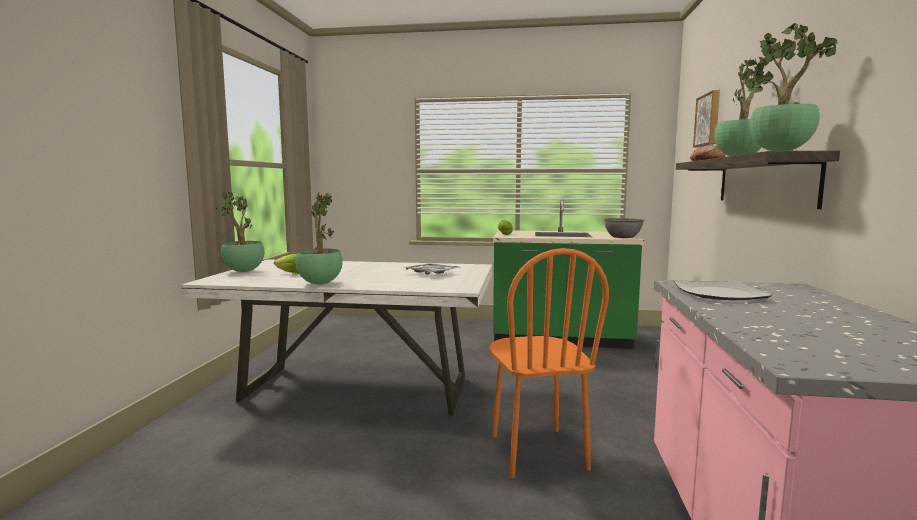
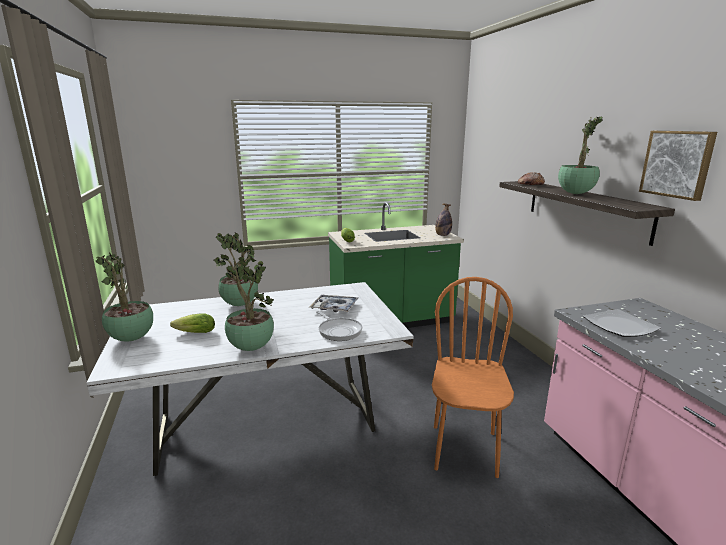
camera: 25 degrees left, 10 degrees up
(410, 284) = (338, 331): none -> frying pan
(537, 452) = (464, 450): orange chair -> orange chair turned 135 degrees counterclockwise
(622, 237) = (442, 235): grey bowl -> bottle
(709, 120) = (512, 141): picture -> picture (677, 164)
(782, 151) = (636, 206): potted plant -> potted plant (241, 304)

